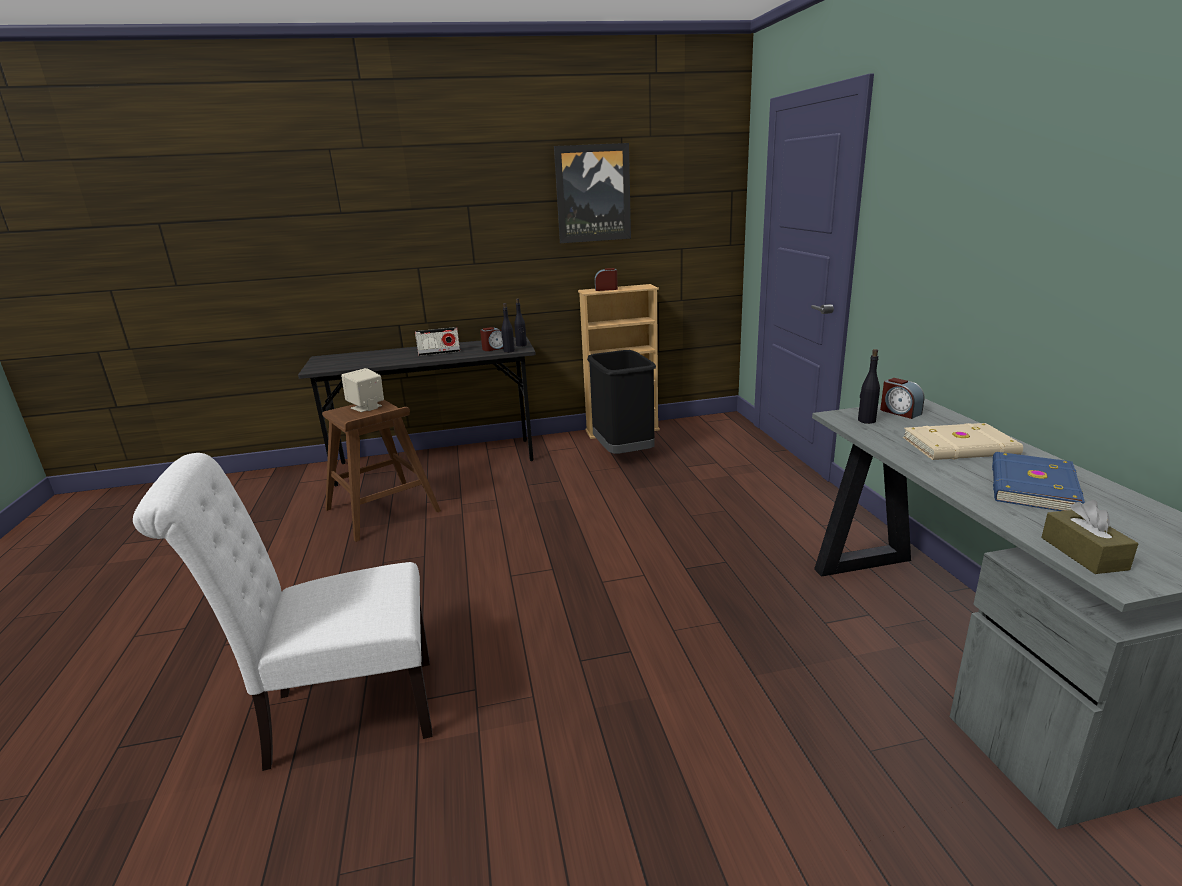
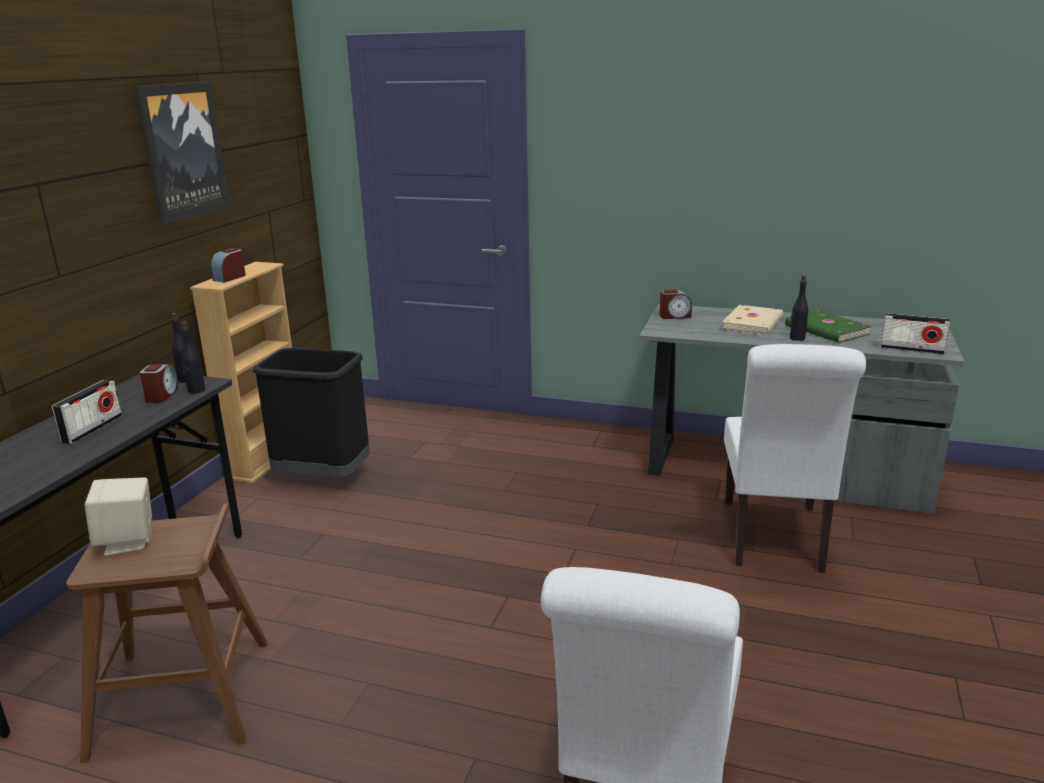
camera: 60 degrees left, 0 degrees up
(792, 684) = (774, 539): none -> white chair
(866, 420) = (678, 328): black bottle -> black bottle (797, 338)
(1030, 486) = (826, 330): blue book -> green book
(1083, 553) = (912, 349): brown tissue box -> radio

